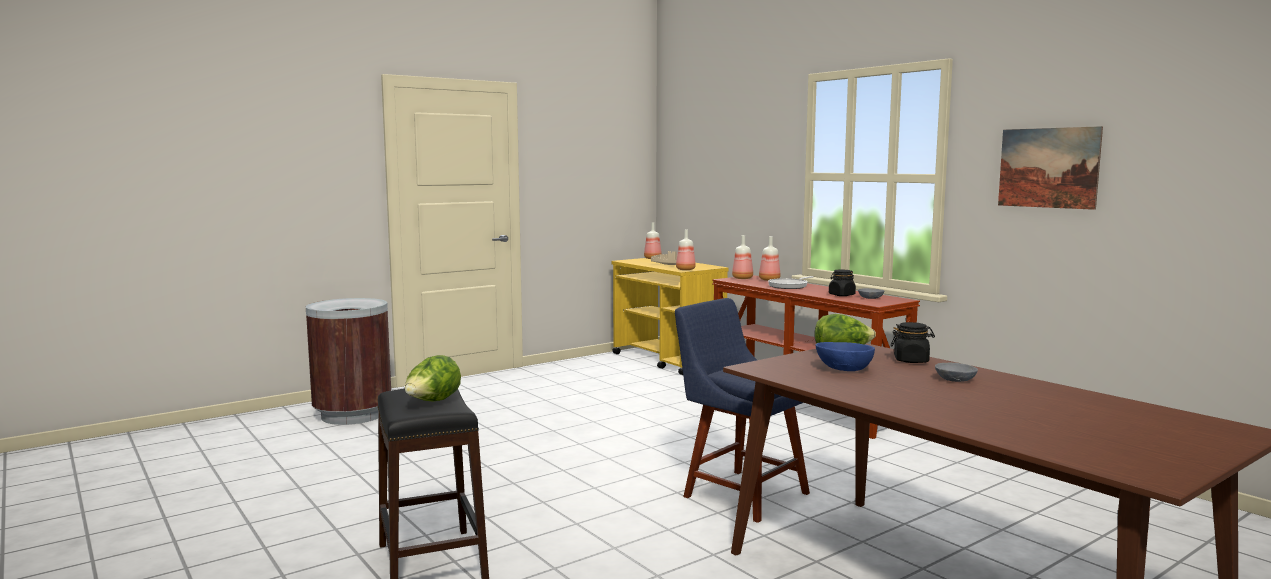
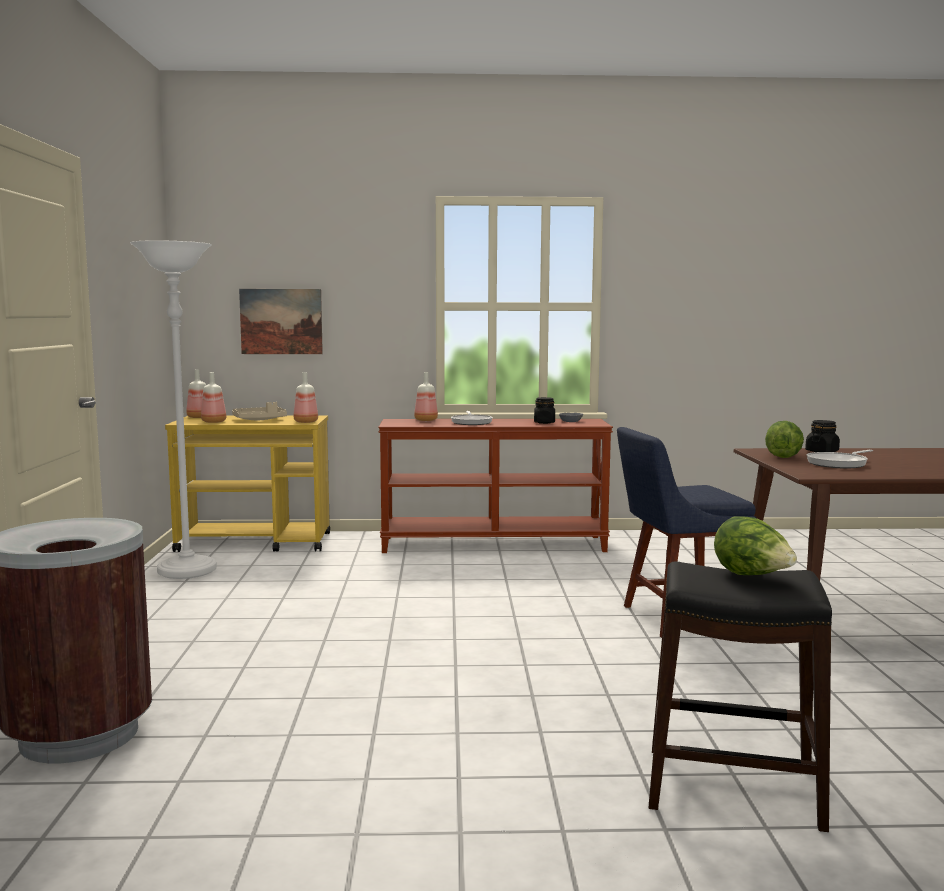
camera: 55 degrees left, 0 degrees up
(588, 365) = (187, 571): none -> white floor lamp
(743, 278) = (398, 422): bottle -> bottle (214, 422)
(844, 369) = (839, 463): blue bowl -> frying pan
(956, 379) = (891, 455): grey bowl -> none
(1048, 168) = (694, 296): picture -> picture (281, 321)

